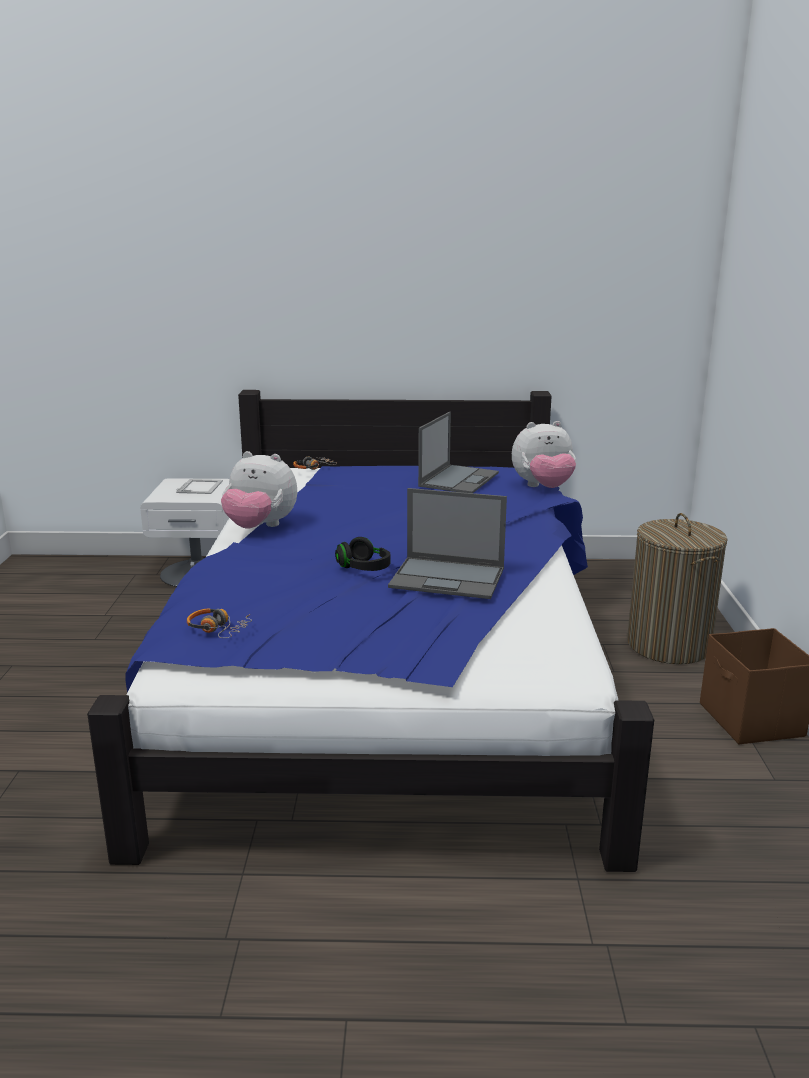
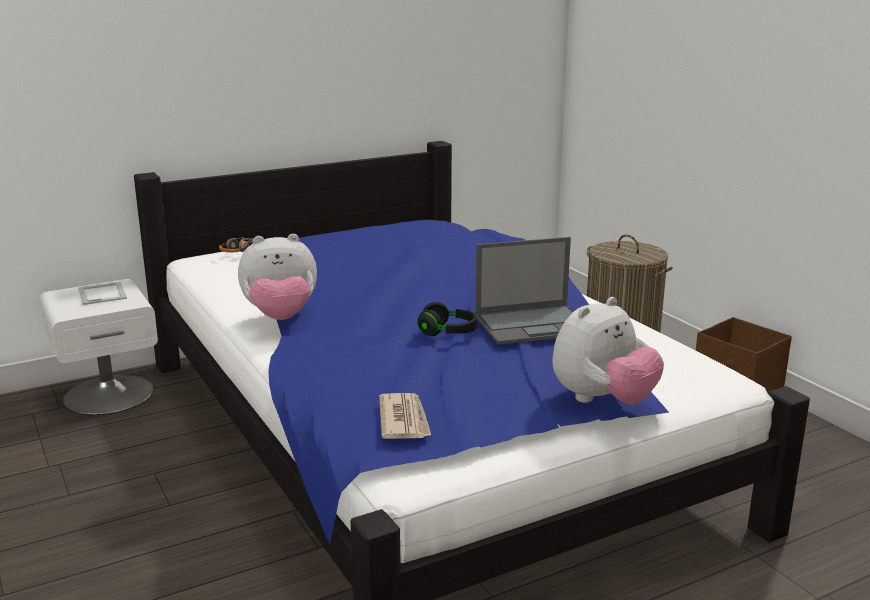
camera: 30 degrees left, 0 degrees up
(218, 629) = (404, 420): headphones -> newspaper
(459, 479) = (404, 237): laptop -> none
(543, 488) = (482, 233): plush toy -> plush toy (602, 400)

